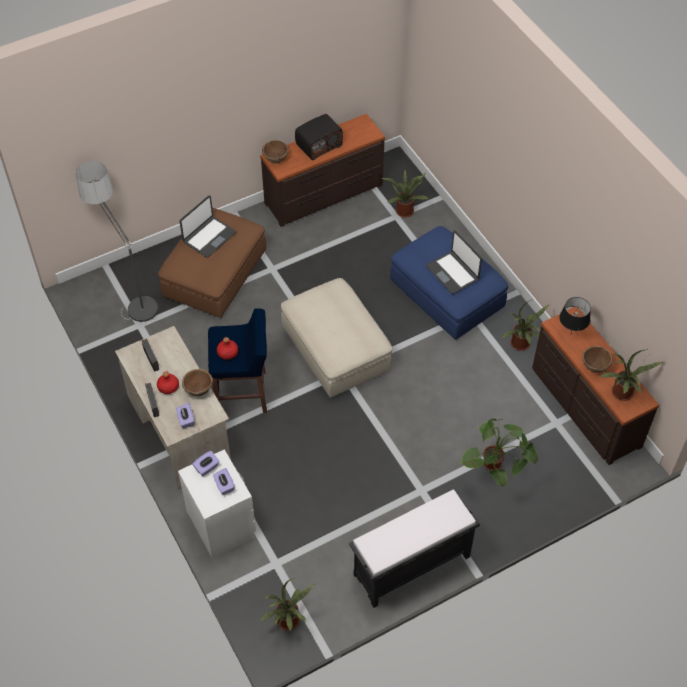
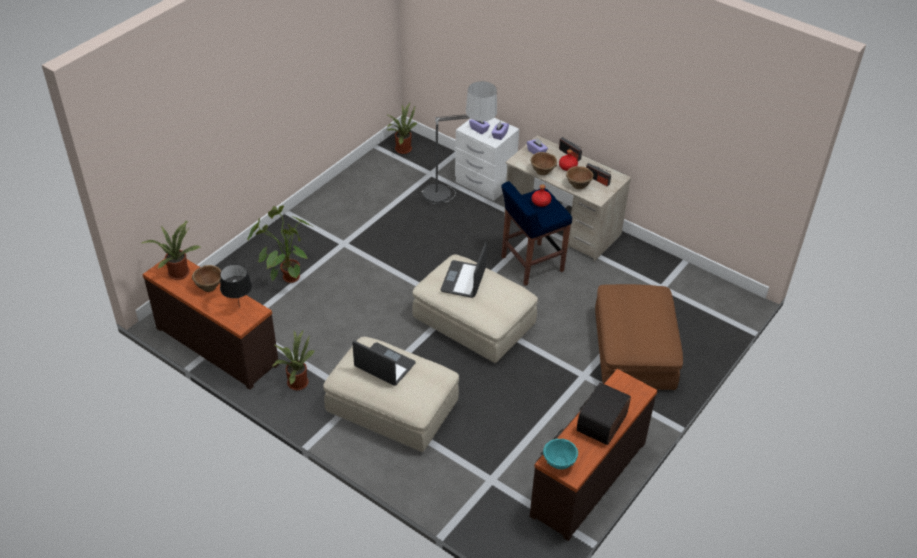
camera: 155 degrees right, 10 degrees down
(129, 296) = (693, 307): floor lamp -> floor lamp (456, 202)
(209, 237) = (648, 322): laptop -> laptop (464, 280)
(276, 159) = (636, 390): brown bowl -> brown bowl (578, 185)
(367, 131) = (559, 463): none -> turquoise bowl
(405, 210) = (485, 491): potted plant -> none
(411, 567) = (330, 197): black bench -> none
(447, 295) = (391, 408): blue ottoman -> beige ottoman

